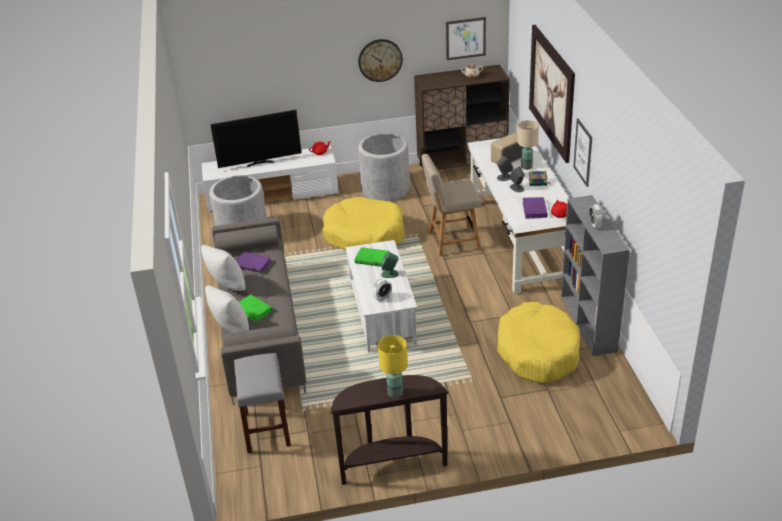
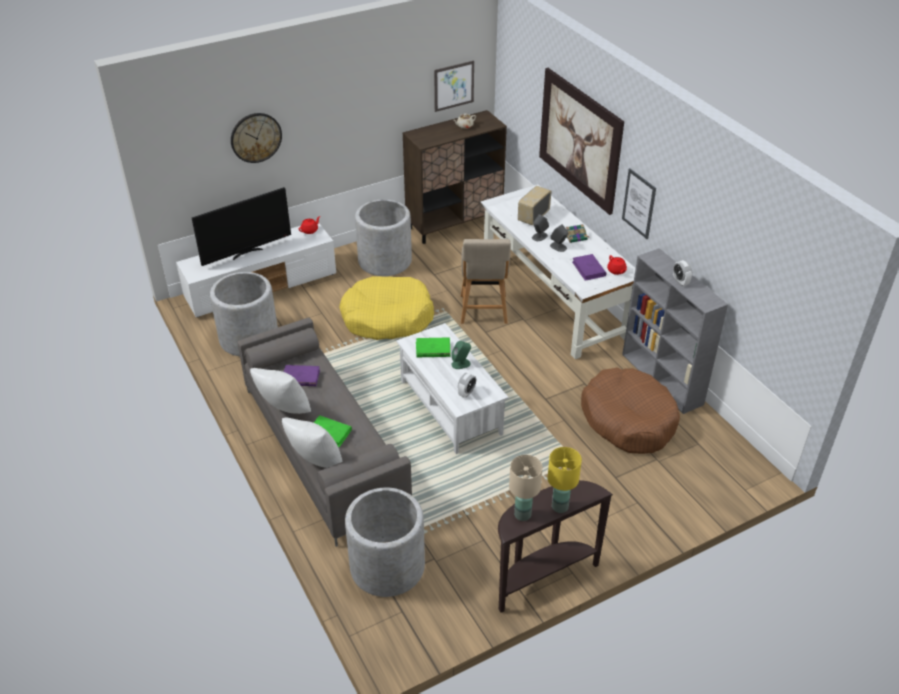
camera: 20 degrees left, 5 degrees up
(266, 429) = (387, 566): grey stool -> grey planter
(380, 60) = (367, 120): wall clock -> wall clock (256, 137)
(451, 241) = (483, 311): beige chair -> beige chair turned 60 degrees counterclockwise
(526, 167) = (555, 221): beige table lamp -> beige table lamp (522, 514)
(538, 352) = (628, 420): yellow dog bed -> brown dog bed

